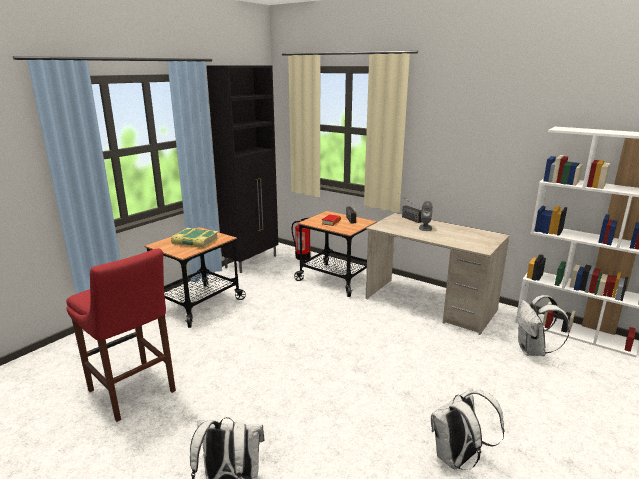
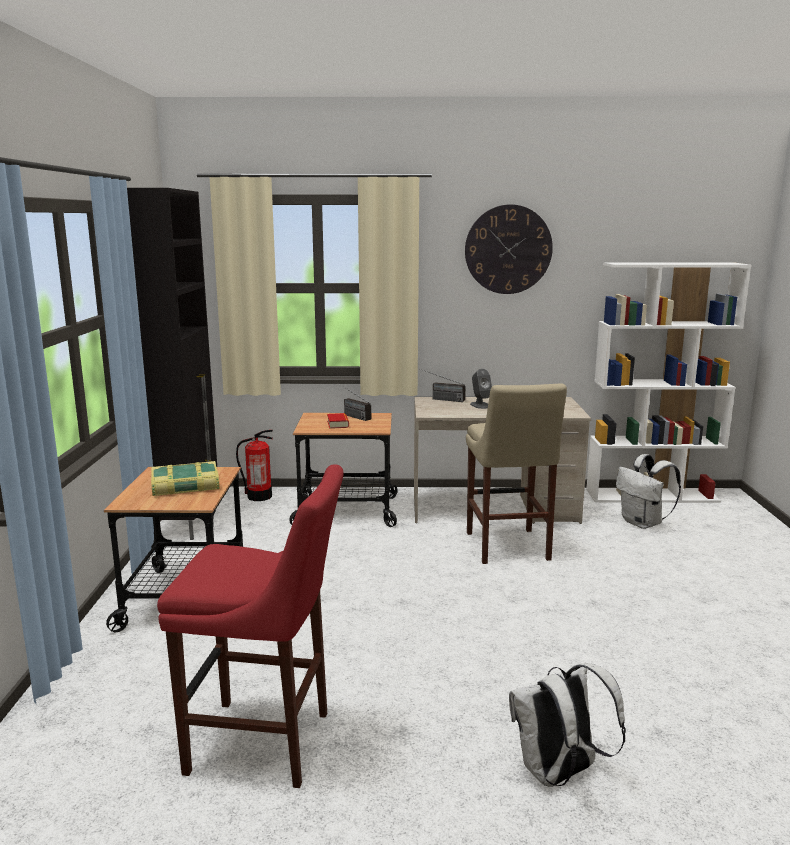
camera: 35 degrees left, 5 degrees down
(401, 334) = (508, 548): none -> beige stool
(458, 459) = (713, 639): white backpack -> none
(476, 111) = (508, 249): none -> wall clock

